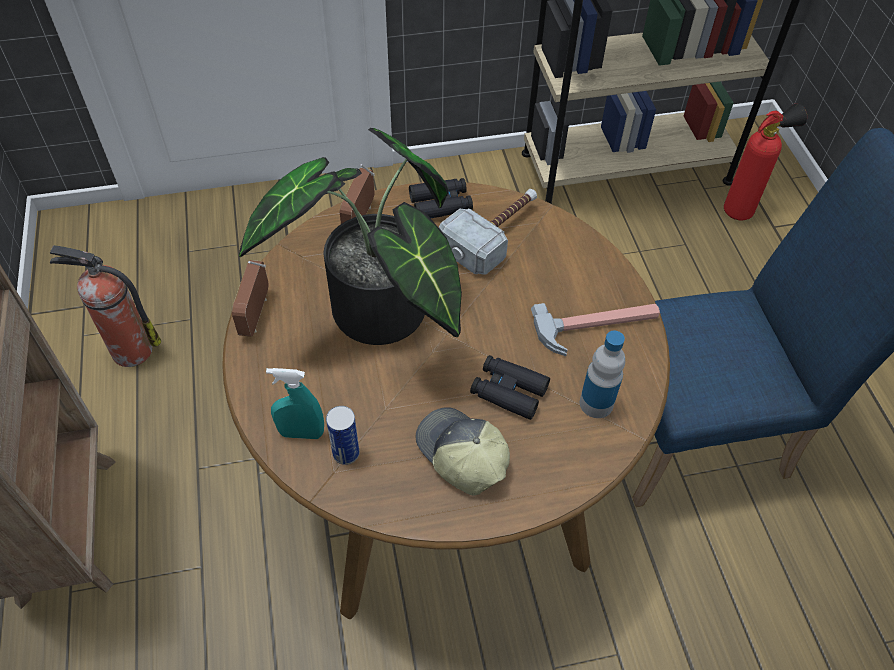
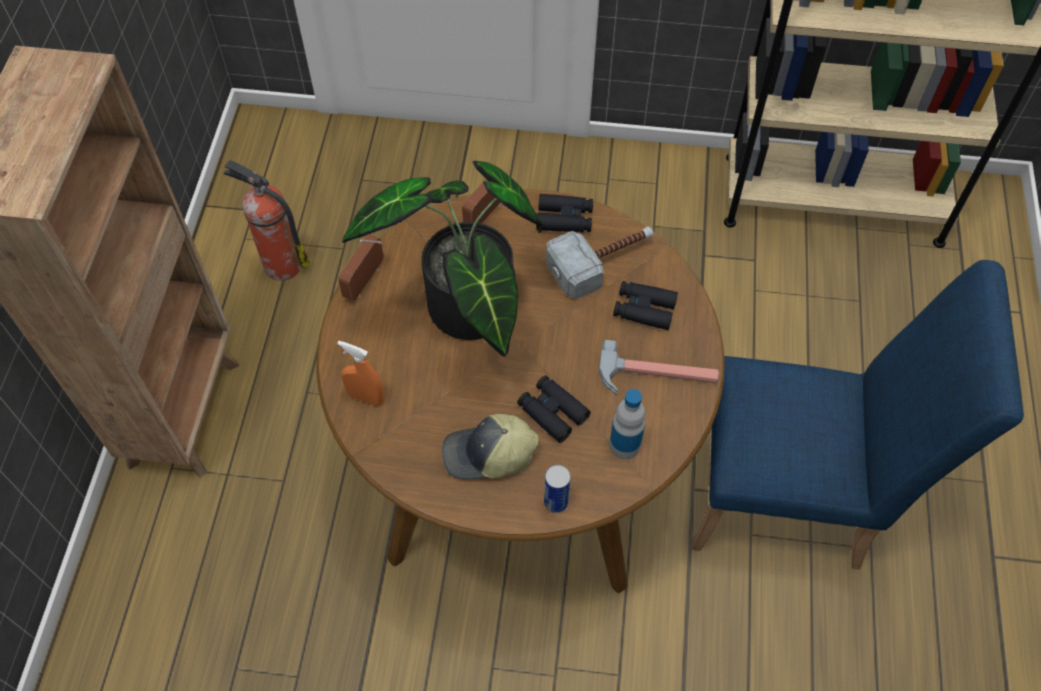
camera: 20 degrees right, 5 degrees up
(301, 433) = (365, 397): turquoise spray bottle -> orange spray bottle
(346, 453) = (395, 425): can -> can (556, 502)
(460, 455) = (488, 455): cap -> cap turned 75 degrees counterclockwise
(555, 268) = (644, 309): none -> black binoculars
(743, 210) = (940, 280): fire extinguisher -> none

